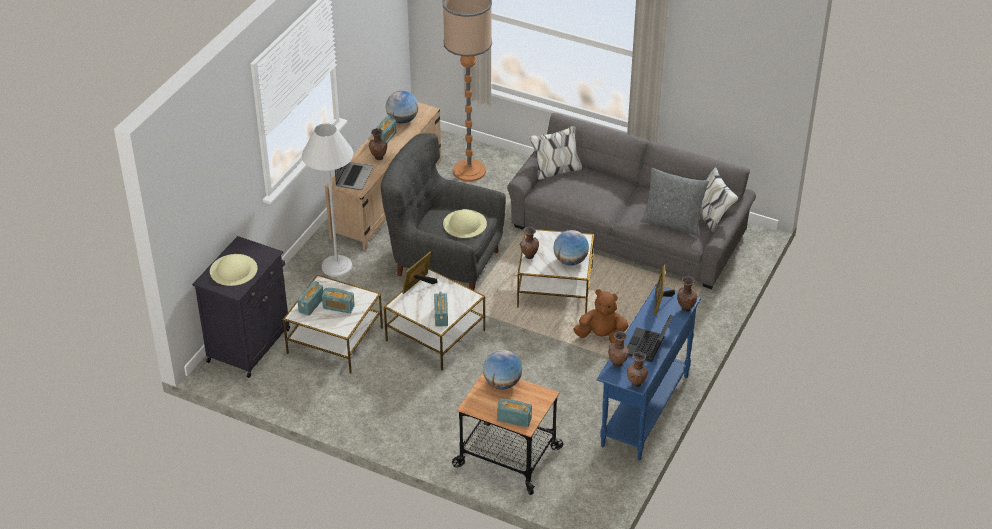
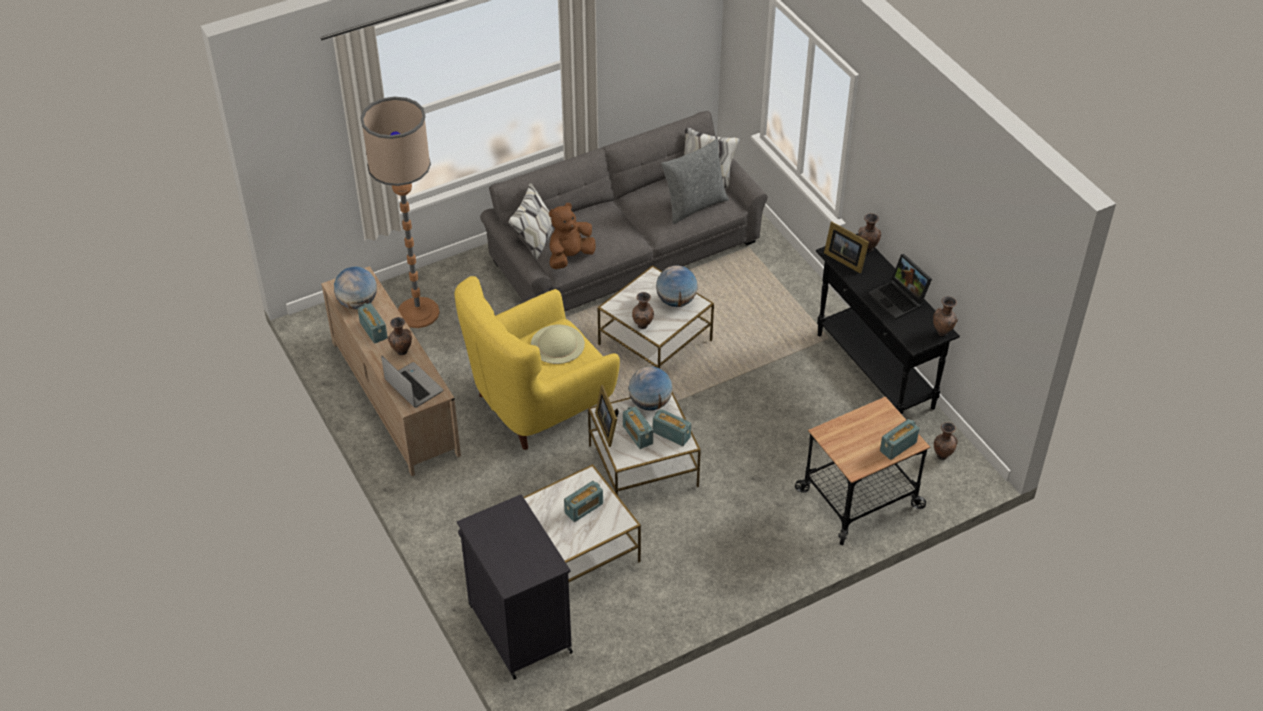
camera: 55 degrees left, 5 degrees up
(233, 270) = (514, 551): beige hat -> none
(311, 305) = (560, 529): radio -> radio (637, 435)
(337, 266) = (462, 491): white floor lamp -> none
(444, 261) = (539, 403): grey armchair -> yellow armchair
(502, 383) = (841, 430): globe -> globe (650, 403)
(602, 337) = (753, 347): brown plush toy -> brown plush toy (570, 257)
(618, 364) = (905, 330): brown vase -> brown vase (942, 455)
(644, 411) = (874, 371): blue console table -> black console table

